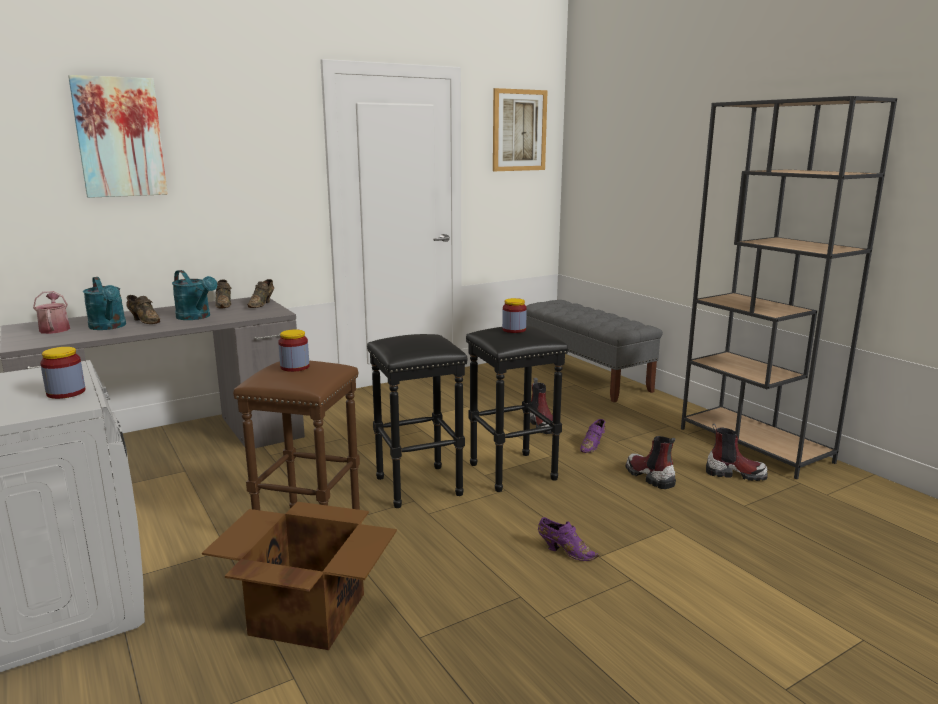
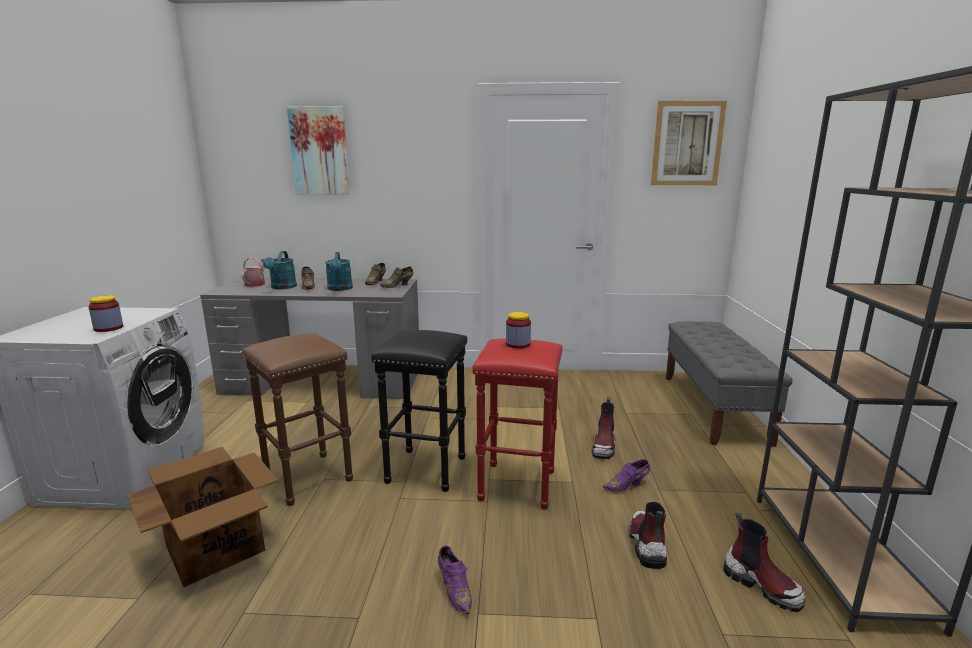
camera: 35 degrees right, 0 degrees up
(295, 367) = (290, 340): jar -> none
(512, 472) = (515, 485): black stool -> red stool

